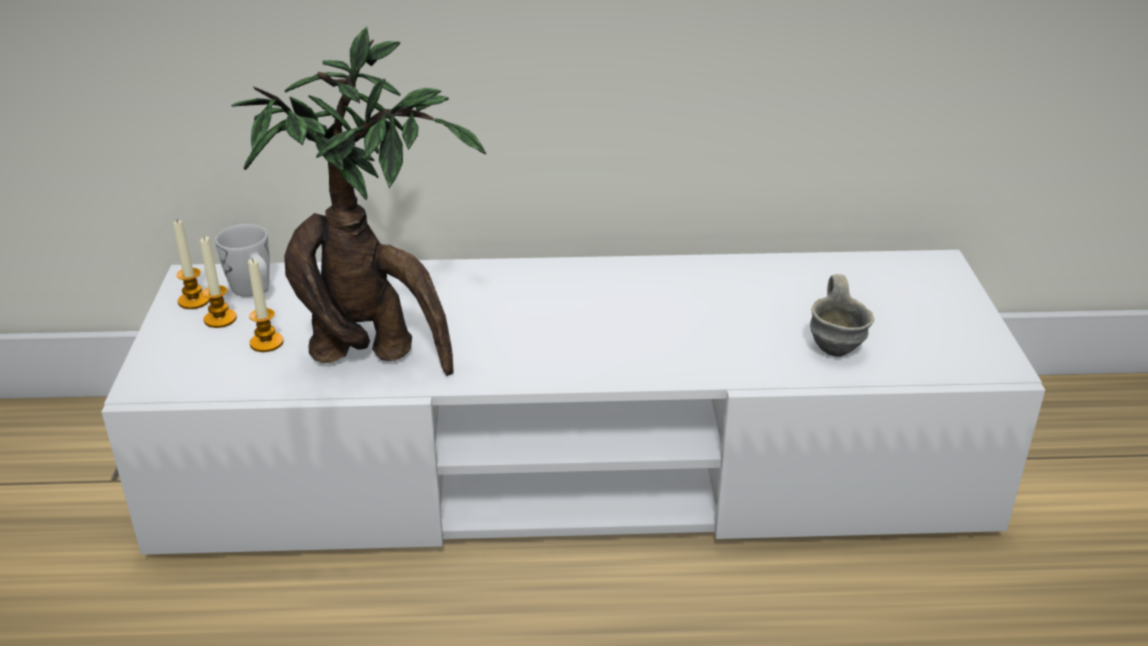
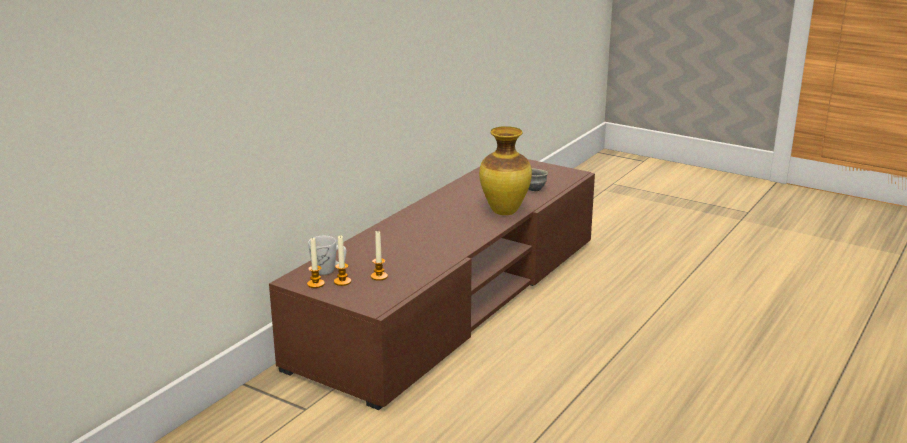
camera: 55 degrees left, 10 degrees down
(375, 355) = (422, 259): potted plant -> none
(574, 468) = (453, 300): white tv stand -> brown tv stand
(681, 359) = (505, 212): none -> vase

